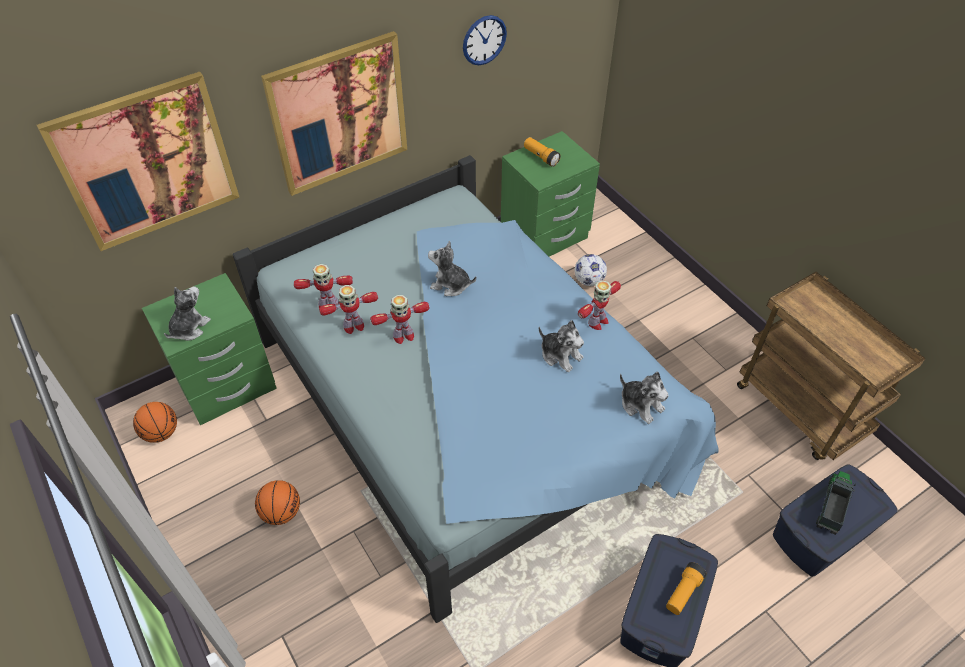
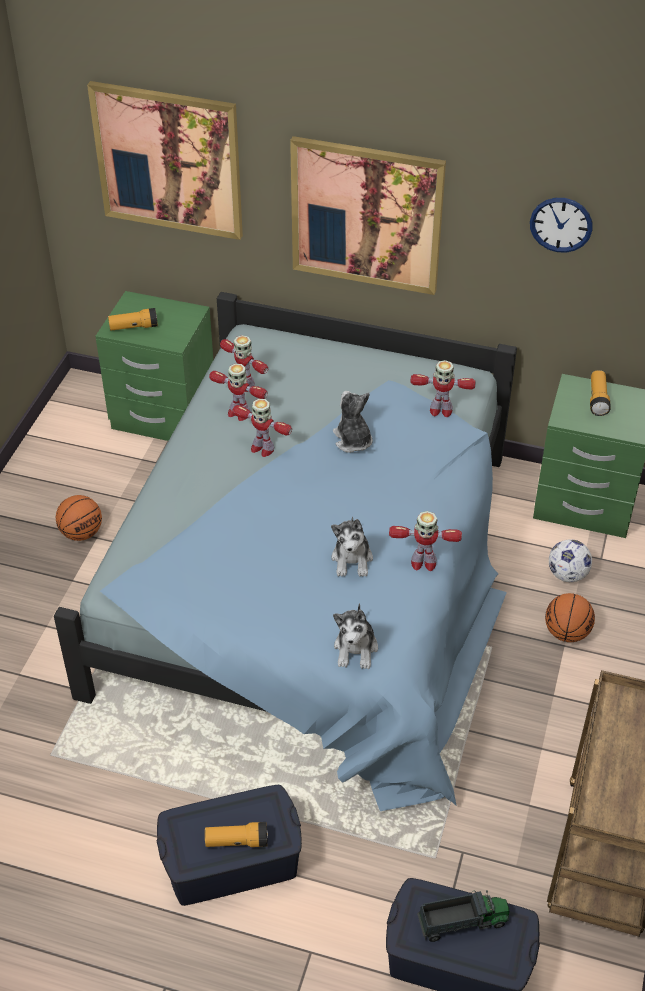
camera: 50 degrees right, 5 degrees down
(161, 433) = (82, 413): basketball -> basketball (566, 632)
(189, 328) = (133, 327): plush toy -> flashlight
(473, 226) = (440, 410): none -> toy robot

